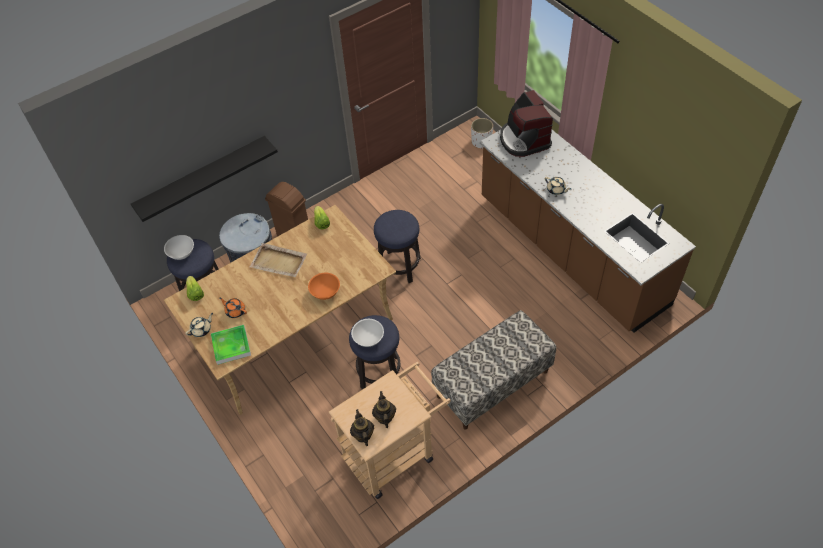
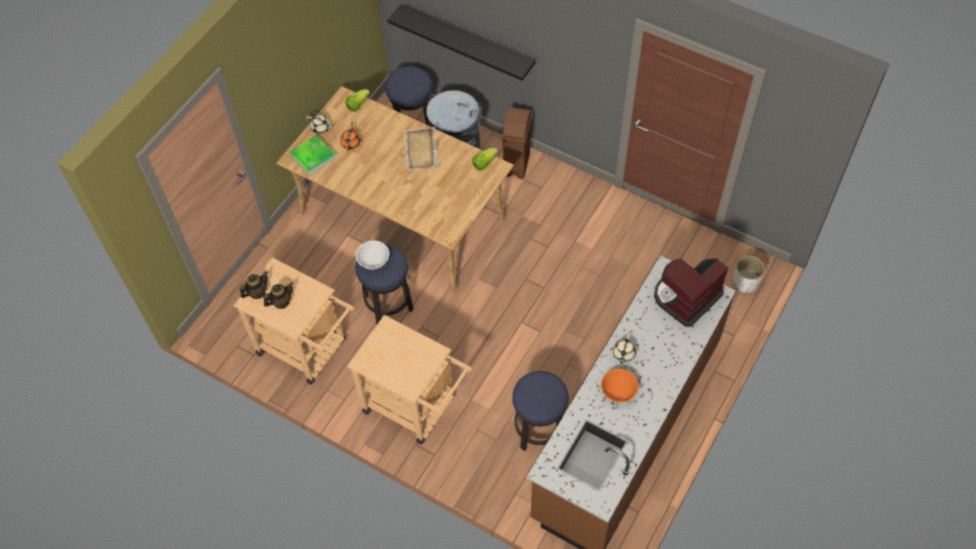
camera: 65 degrees right, 5 degrees up
(182, 253) = (407, 75): white bowl -> none
(325, 292) = (401, 201): orange bowl -> orange bowl (618, 391)
(400, 267) = (523, 271): stool -> stool (539, 429)
(492, 384) = (415, 407): bench -> beige cart

